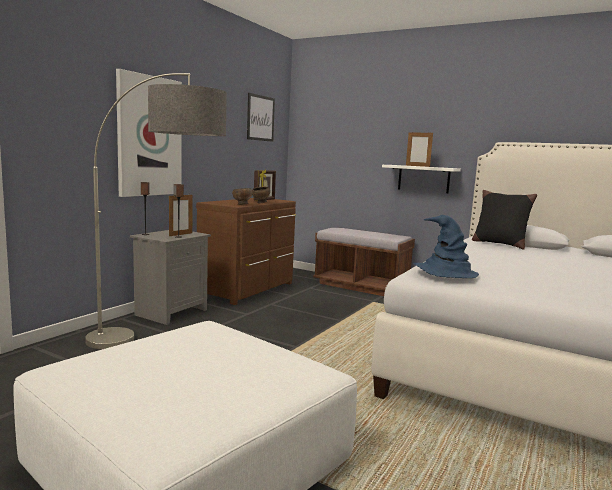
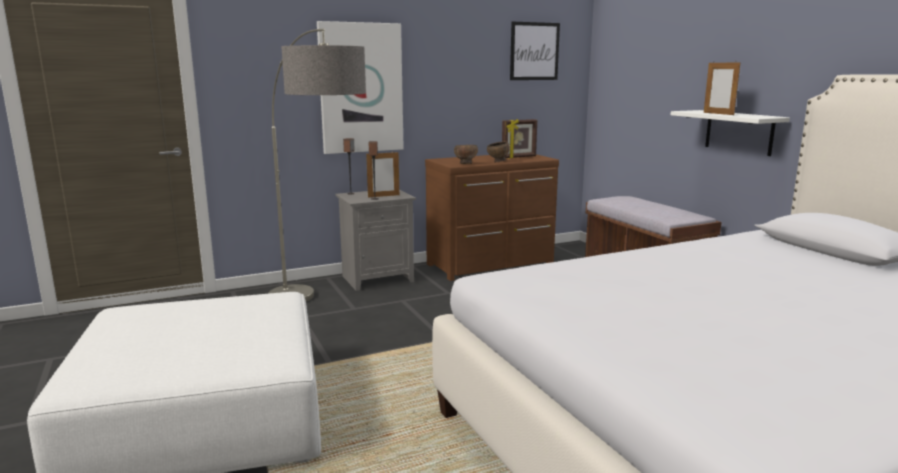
camera: 35 degrees right, 5 degrees up
(444, 272) = (533, 277): blue hat -> none
(499, 244) = (780, 245): black pillow -> none

